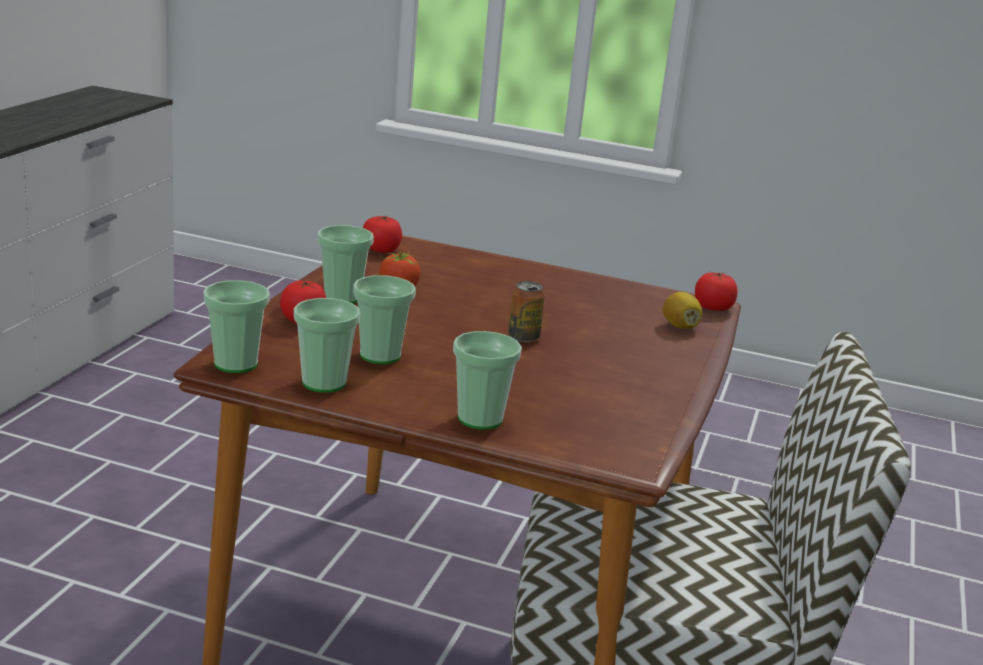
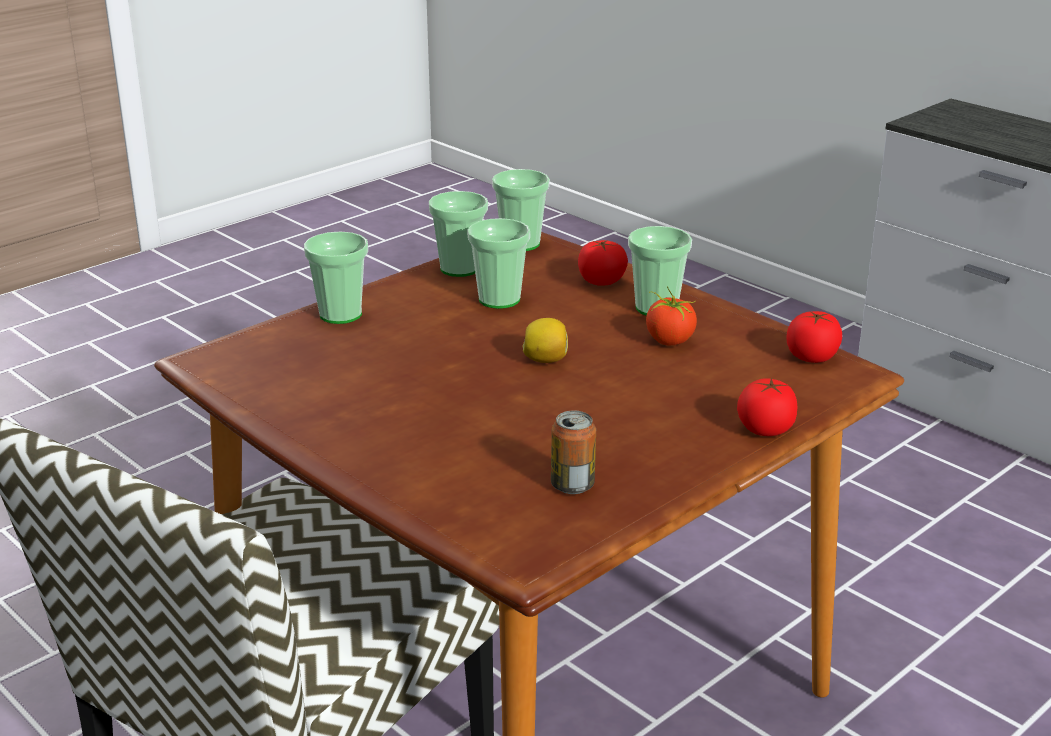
camera: 120 degrees right, 5 degrees up
(523, 337) = (496, 379): can -> can (572, 485)
(680, 326) = (462, 497): lemon -> lemon (546, 360)
(712, 308) = (508, 554): tomato -> tomato (765, 429)

